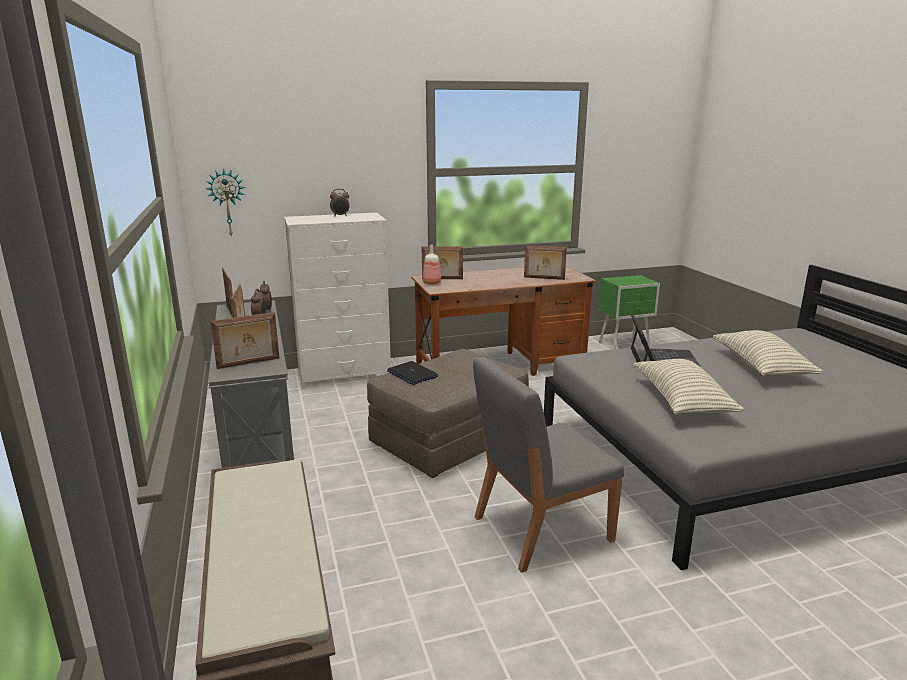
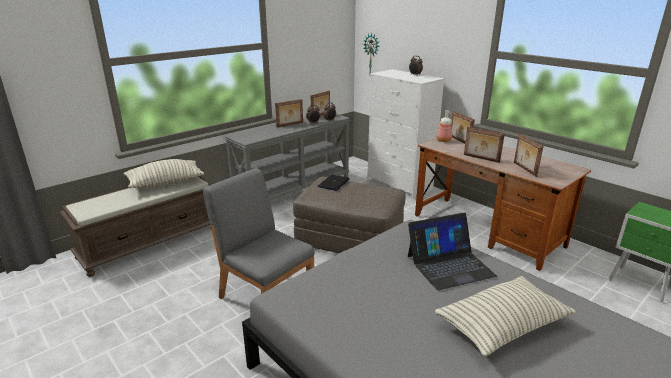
camera: 65 degrees right, 5 degrees up
(248, 363) = (250, 136): picture frame -> picture frame (481, 158)
(681, 401) = (363, 282): pillow -> pillow (165, 183)

